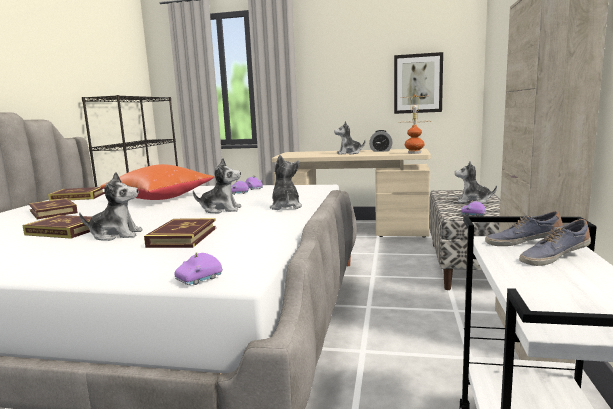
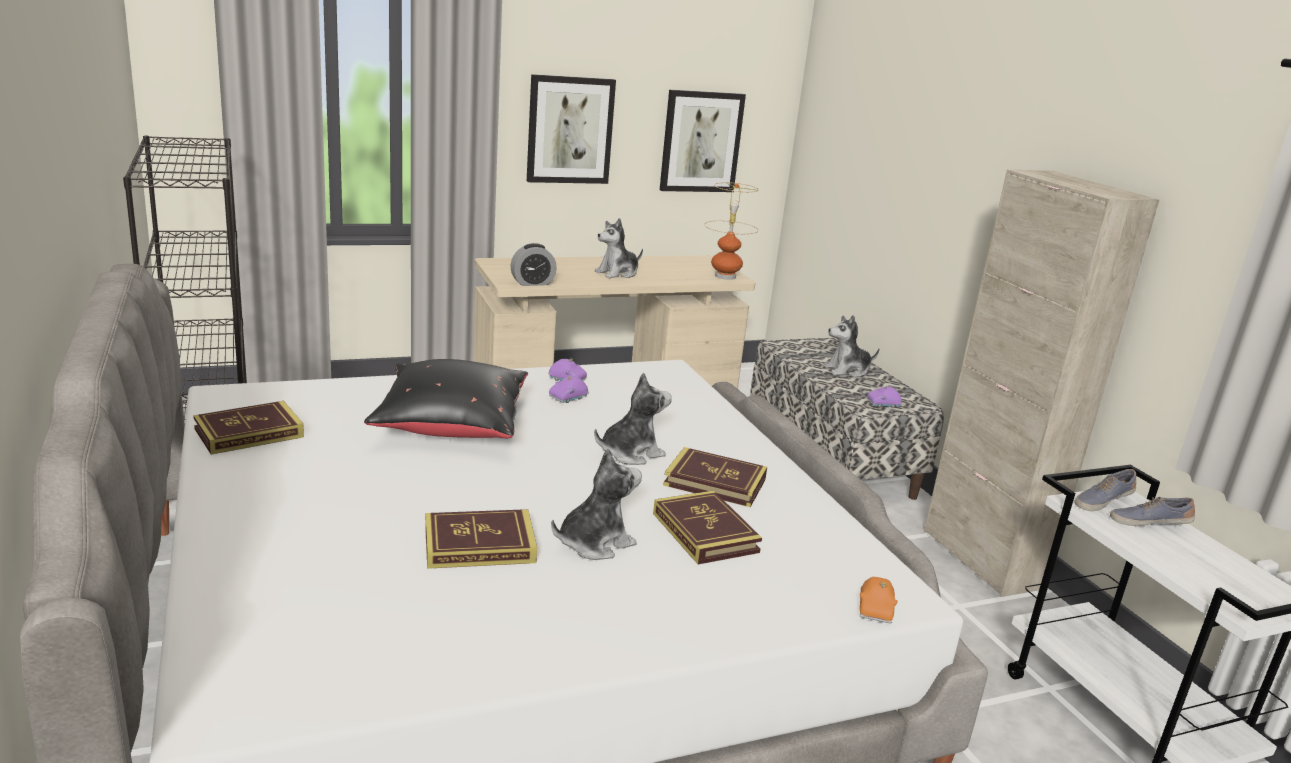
camera: 35 degrees left, 10 degrees up
(53, 212) = (317, 492): book -> book (715, 482)
(159, 198) = (450, 425): orange pillow -> black pillow
(200, 279) = (876, 610): purple toy car -> orange toy car
(285, 207) = (714, 436): plush toy -> none
(338, 84) = (570, 130): none -> picture
(380, 151) = (657, 264): alarm clock -> alarm clock (532, 283)
(553, 257) = (1148, 523): shoe -> shoe turned 60 degrees clockwise

